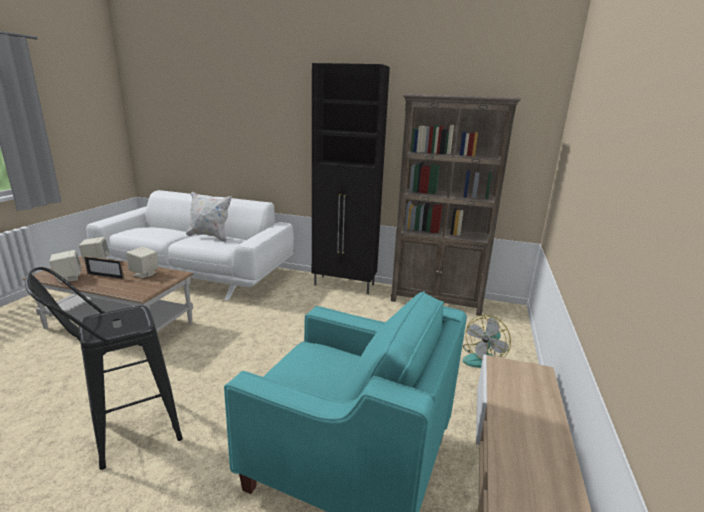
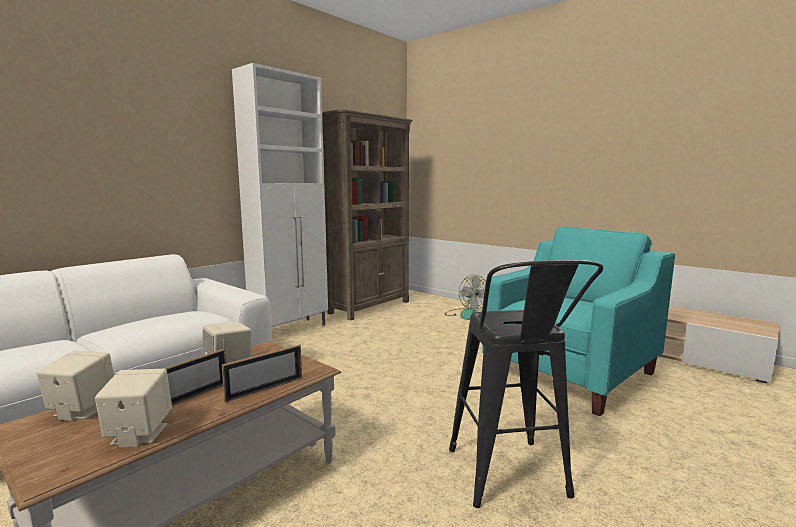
camera: 65 degrees left, 10 degrees down
(113, 289) = (265, 389): none -> picture frame
(210, 236) = (137, 322): white pillow -> none
(345, 285) = (291, 330): black cabinet -> white cabinet

